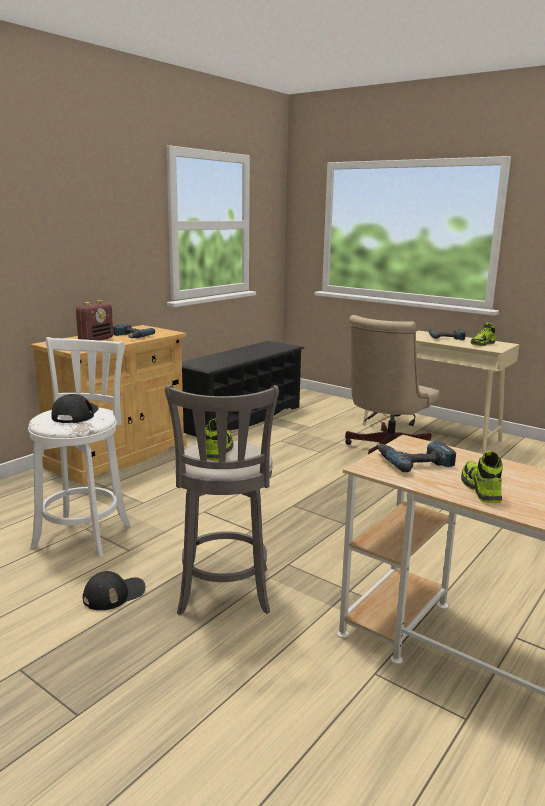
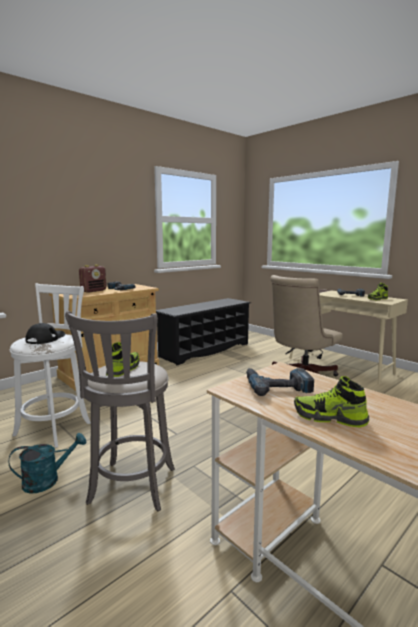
camera: 10 degrees right, 5 degrees down
(114, 594) = (47, 480): black cap -> turquoise watering can
(480, 489) = (329, 418): shoe -> shoe turned 75 degrees counterclockwise

